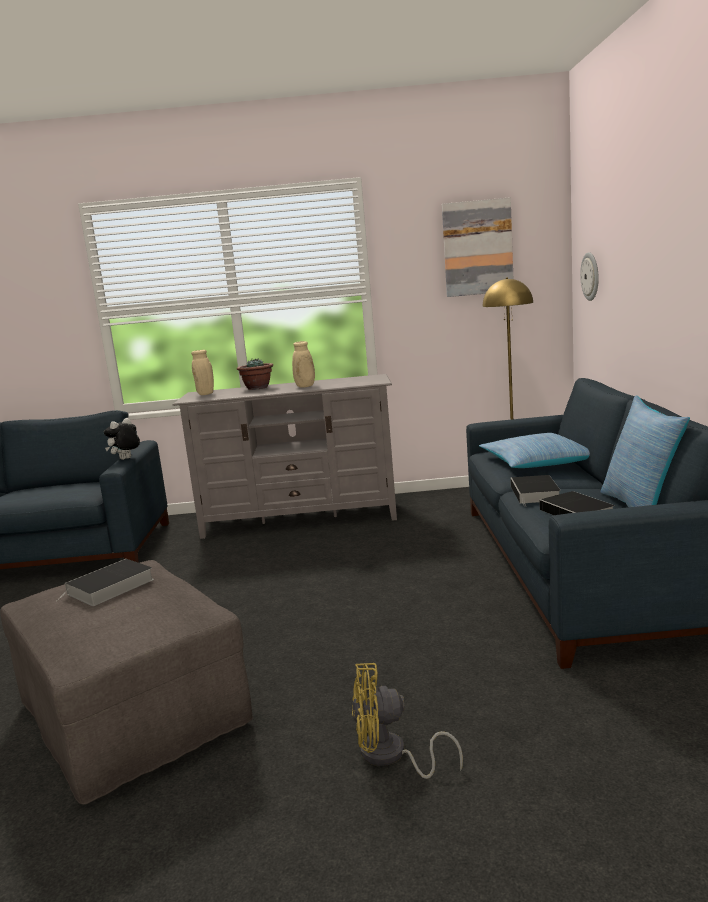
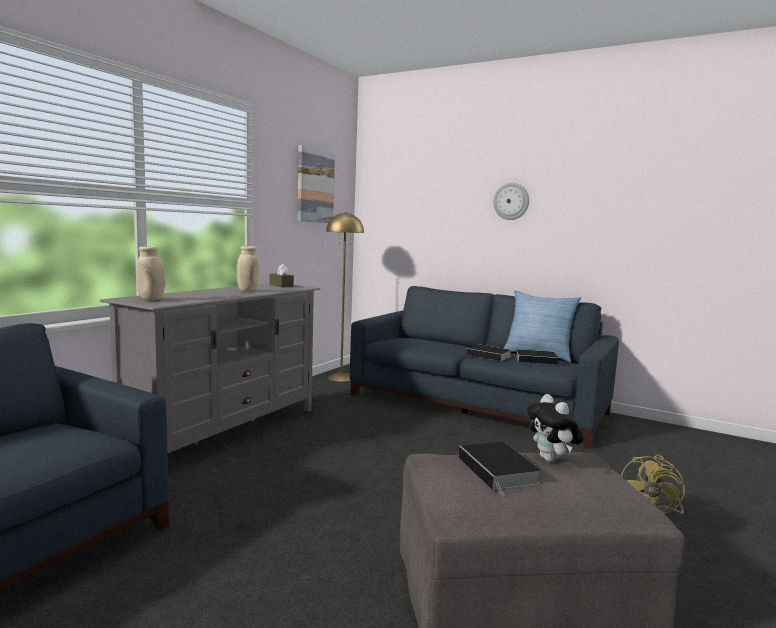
camera: 60 degrees left, 5 degrees down
(126, 459) = (111, 384): plush toy -> plush toy (551, 460)
(257, 388) = (192, 293): potted plant -> none
(369, 378) = (281, 285): none -> brown tissue box
(536, 462) = (429, 342): pillow -> none
(591, 276) = (390, 219): wall clock -> wall clock (511, 201)

